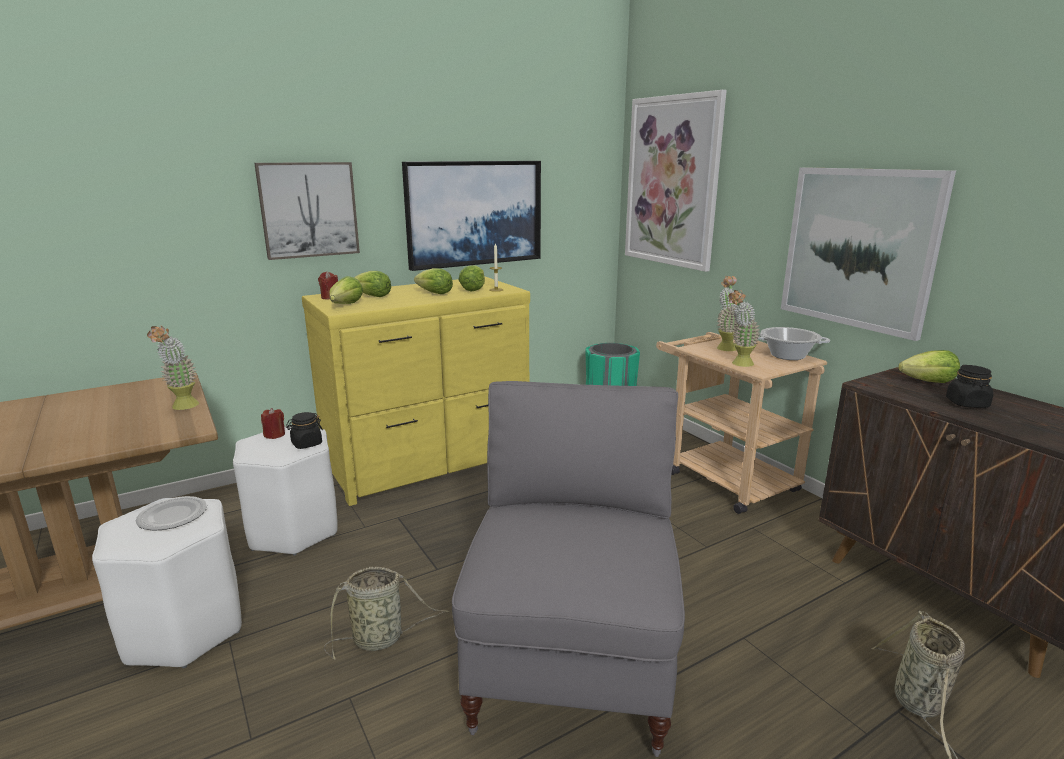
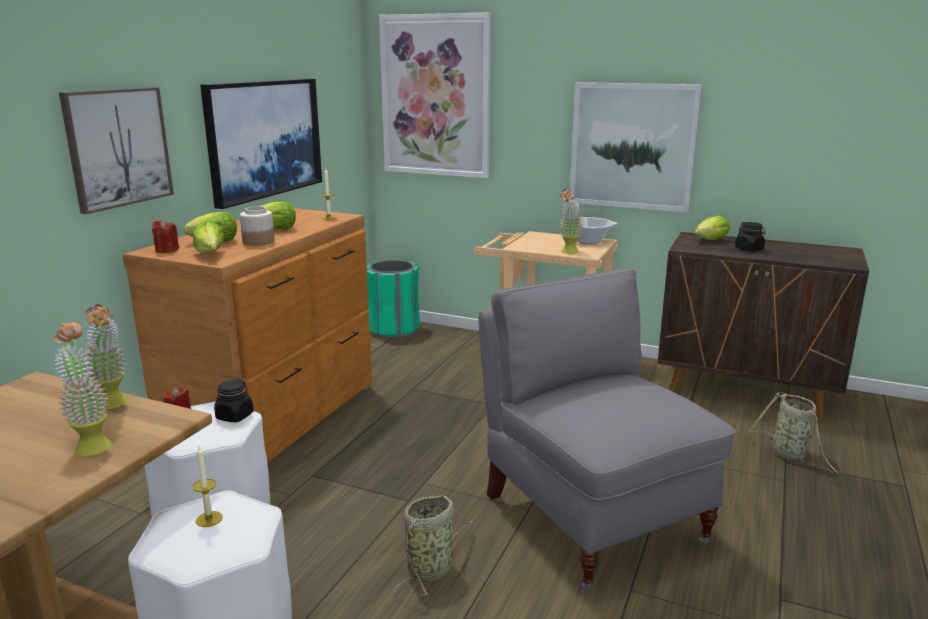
camera: 35 degrees left, 0 degrees up
(173, 516) = (209, 519): plate -> candle
(399, 301) = (258, 242): none -> jar
(430, 462) = (278, 419): yellow dresser -> brown dresser
(473, 289) = (305, 220): lettuce -> none
(724, 347) = (536, 242): potted plant -> potted plant (91, 443)

